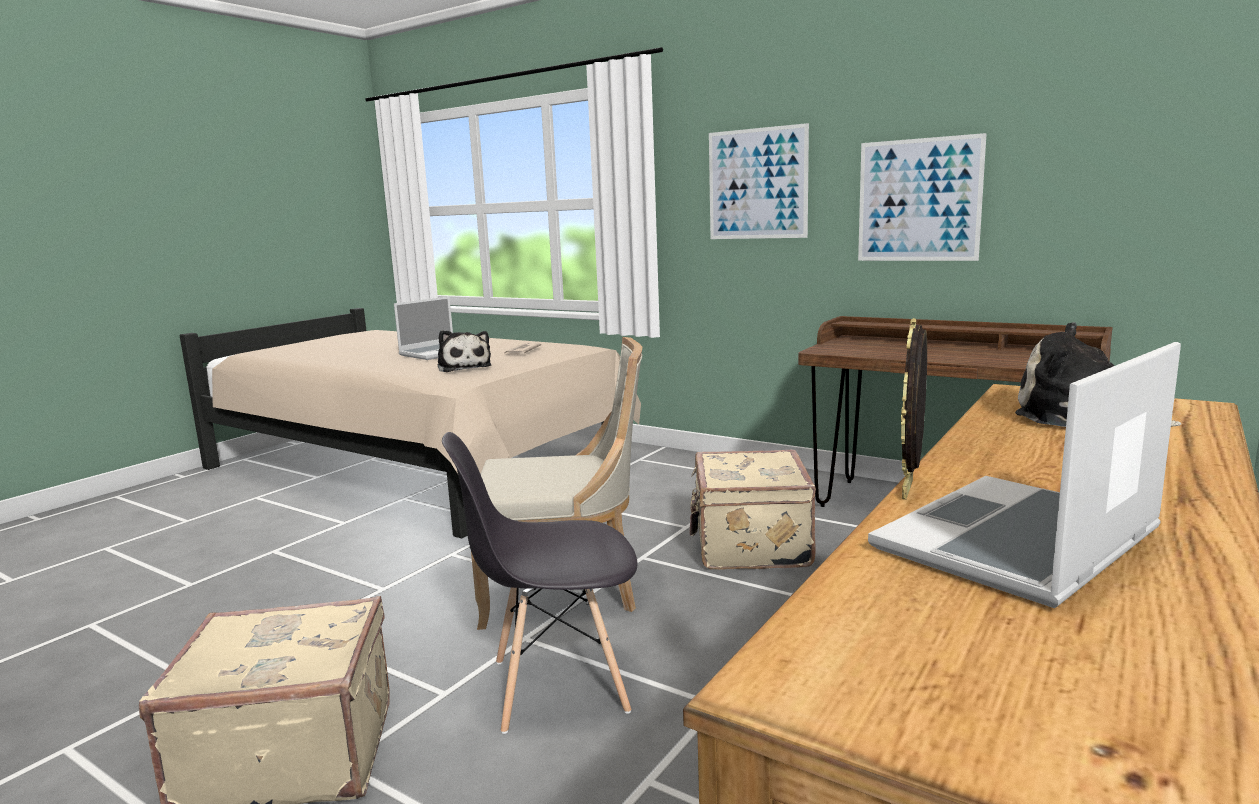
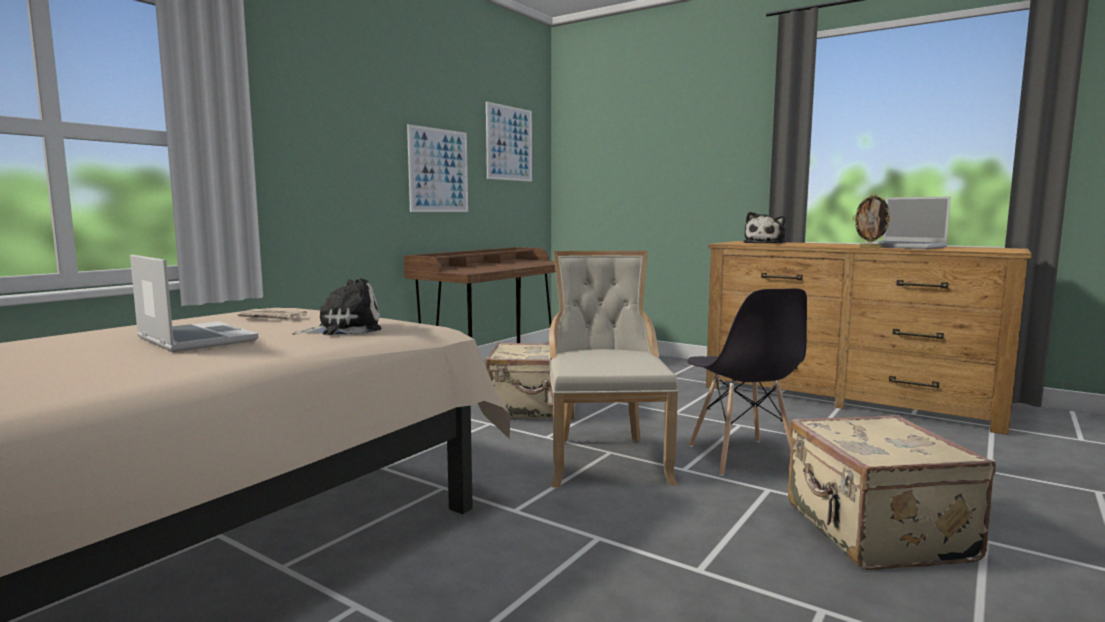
camera: 90 degrees left, 5 degrees down
(757, 184) = (337, 143): picture -> picture (509, 143)

